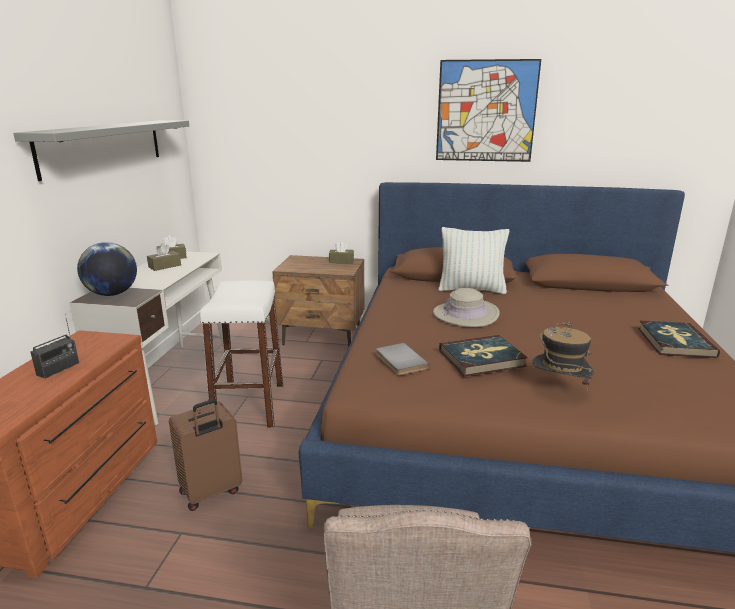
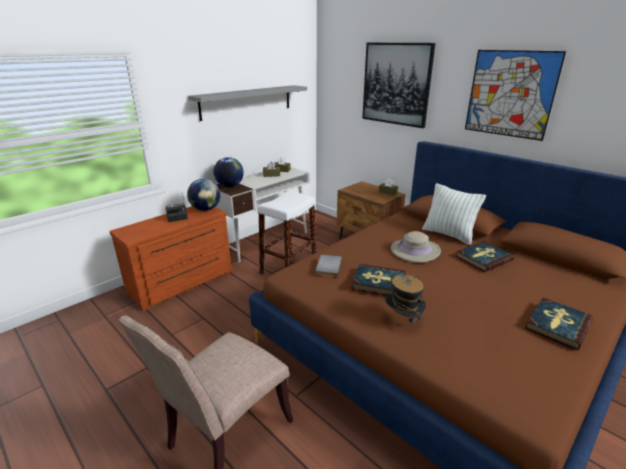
camera: 35 degrees right, 5 degrees up
(96, 340) = (205, 209): none -> globe
(211, 492) = (231, 305): brown suitcase -> none
(328, 110) = (396, 84): none -> picture
(536, 303) = (483, 258): none -> book

